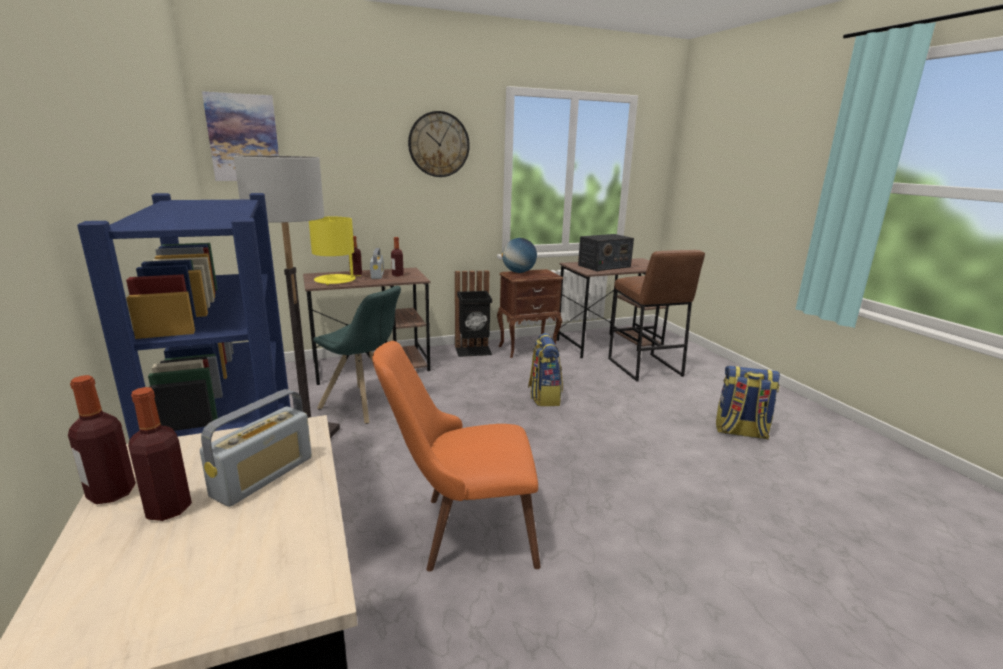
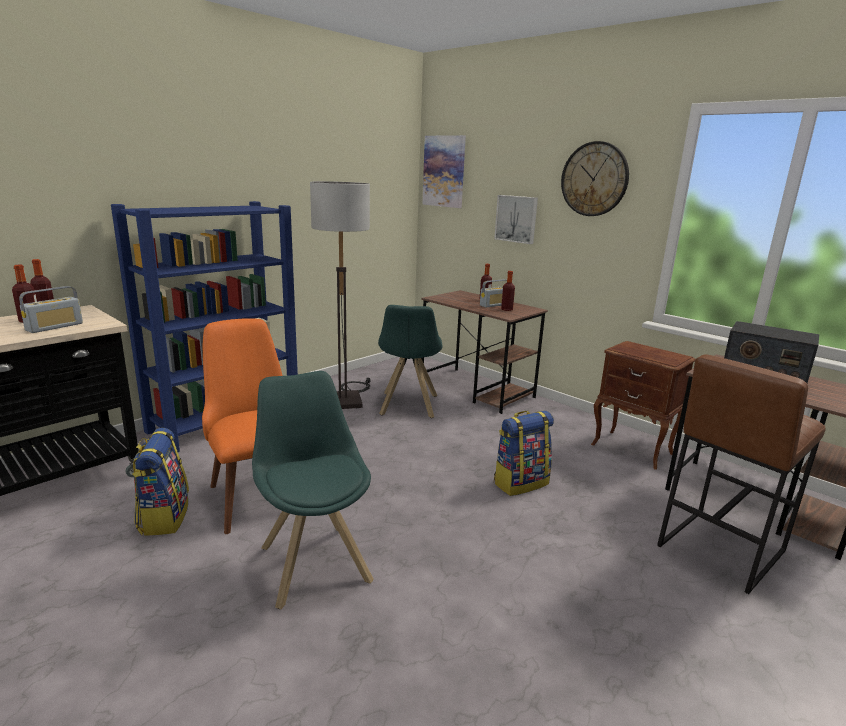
camera: 65 degrees right, 0 degrees up
(263, 476) = (55, 327): radio -> radio turned 60 degrees counterclockwise
(335, 280) = (457, 299): yellow table lamp -> none
(362, 186) = (516, 219): none -> picture
(473, 351) = (576, 422): black trash can -> none
(518, 272) = (641, 347): globe -> none
(611, 516) = (314, 563): none -> turquoise chair
(740, 432) = (611, 674): backpack -> backpack (164, 517)

